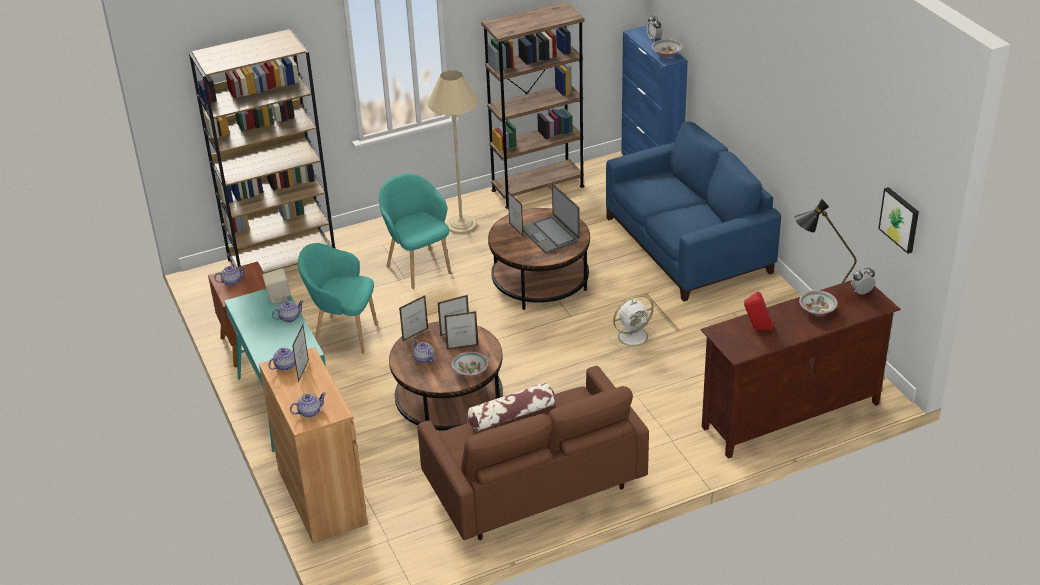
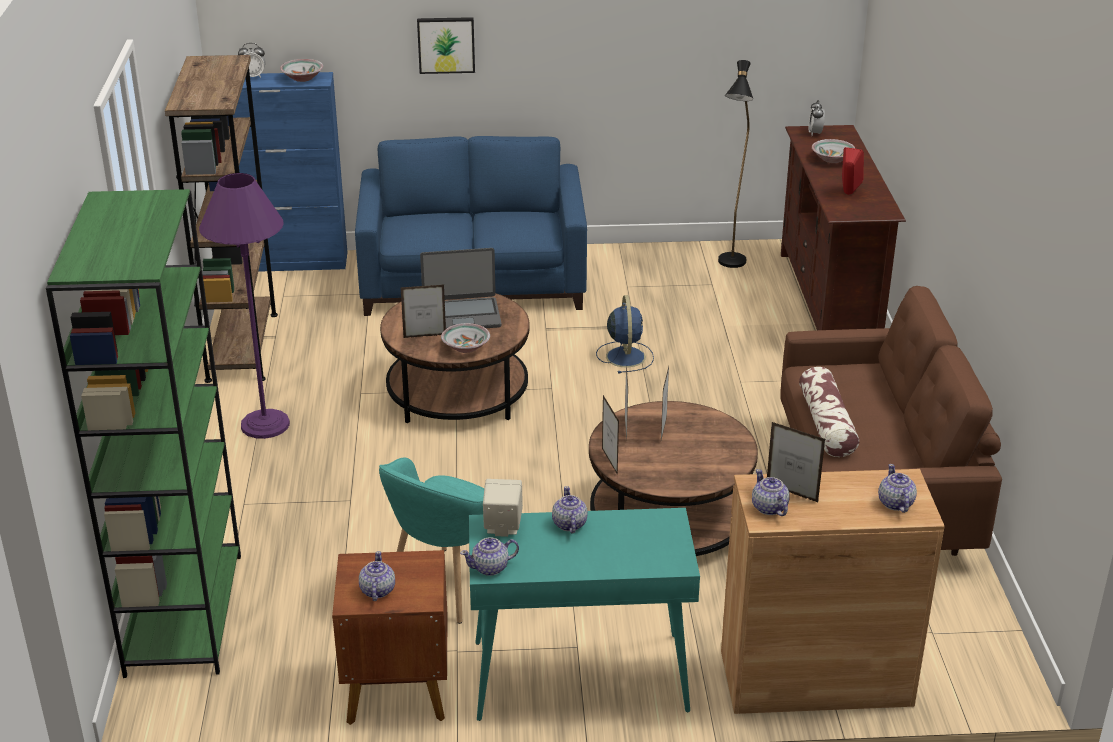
camera: 70 degrees left, 5 degrees down
(282, 259) = (184, 613): brown bookcase -> green bookcase
(418, 267) = (335, 482): turquoise armchair -> none
(424, 359) = (670, 465): teapot -> teapot (490, 568)
(461, 225) = (265, 424): beige floor lamp -> purple floor lamp
(470, 370) = (719, 434): bowl -> bowl (465, 347)
(634, 336) = (625, 356): white fan -> blue fan
(900, 219) = (797, 43): picture -> picture (446, 44)

